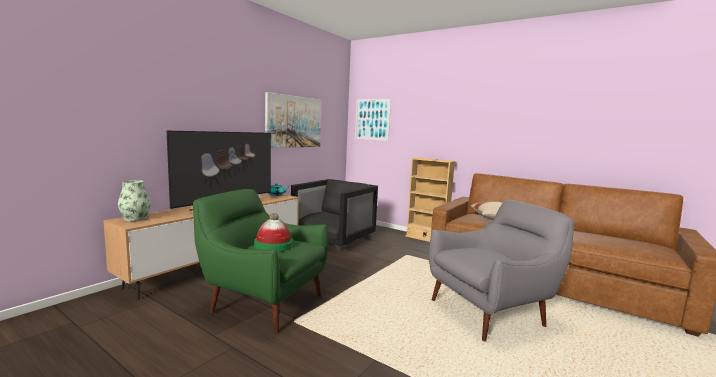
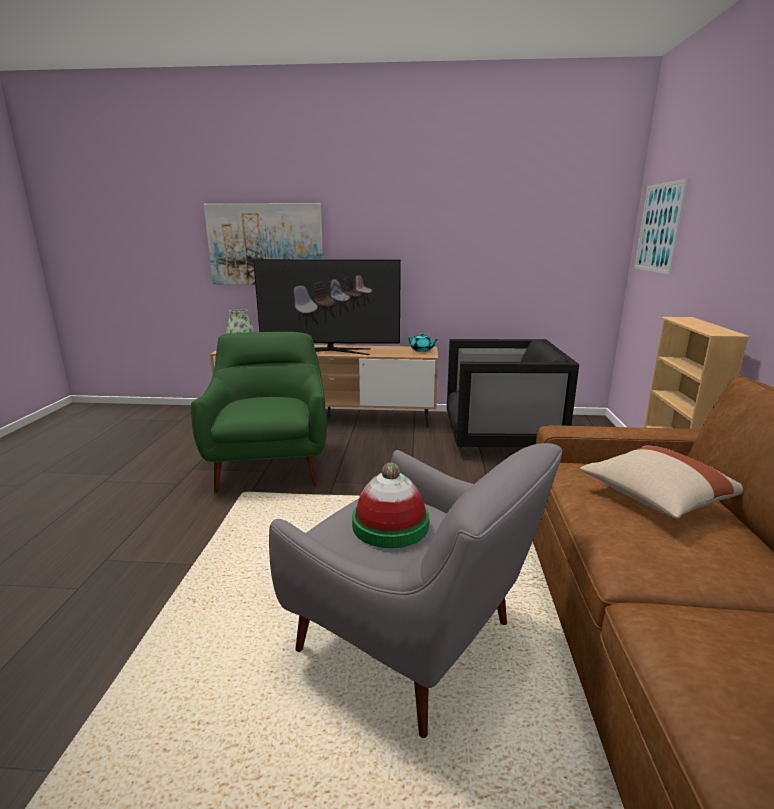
camera: 60 degrees right, 10 degrees up
(273, 245) = (261, 402): hat -> hat (390, 525)
(294, 122) = (483, 240): picture -> picture (265, 245)

